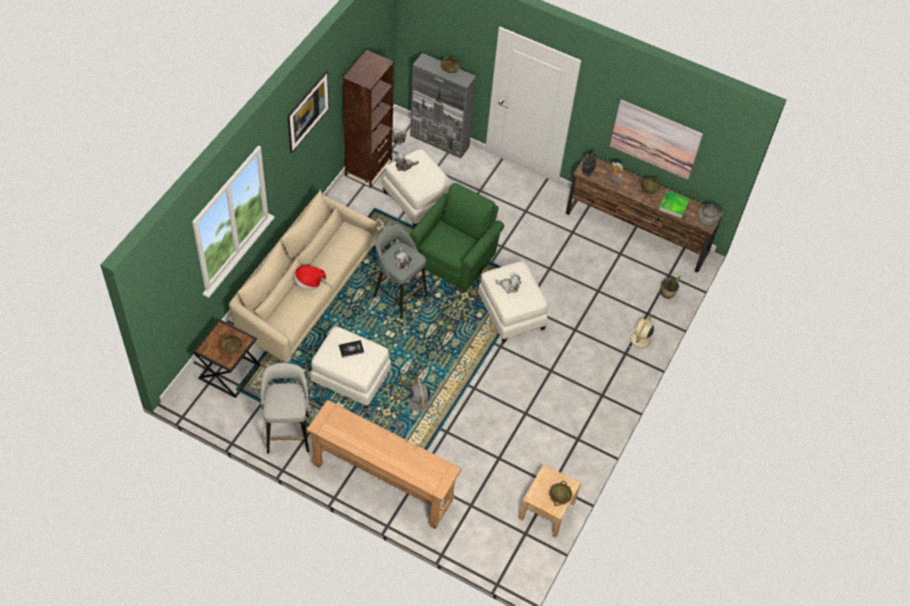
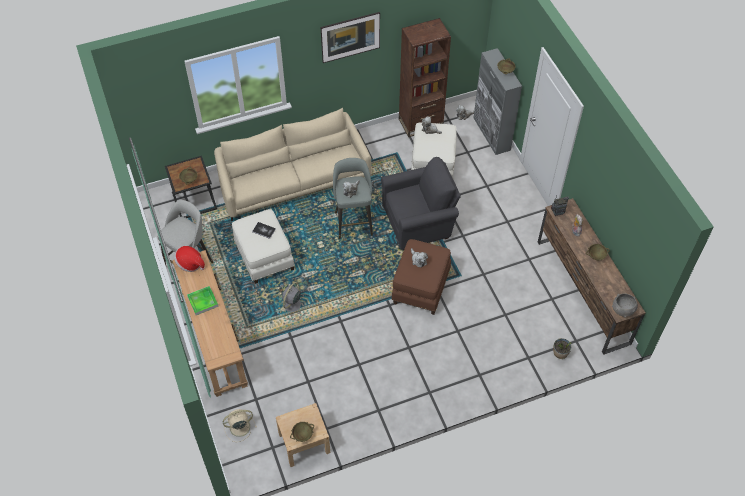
camera: 45 degrees right, 0 degrees up
(308, 283) = (286, 170): hat -> hat (190, 263)
(456, 258) = (419, 222): green armchair -> grey armchair
(510, 313) = (420, 286): white ottoman -> brown ottoman
(639, 340) = (501, 373): beige fan -> beige fan (239, 427)
(655, 139) = (615, 210): picture -> none
(673, 205) = (606, 280): tray -> tray (203, 301)

